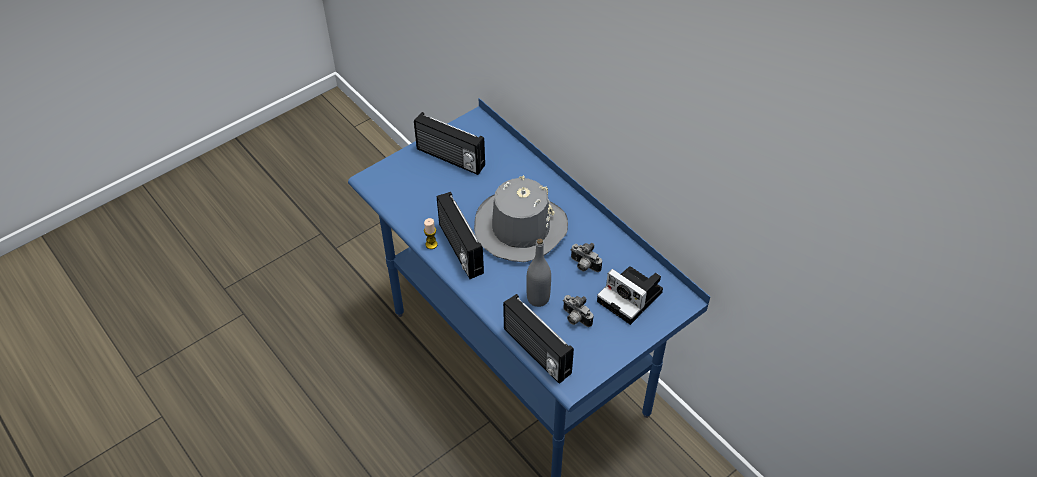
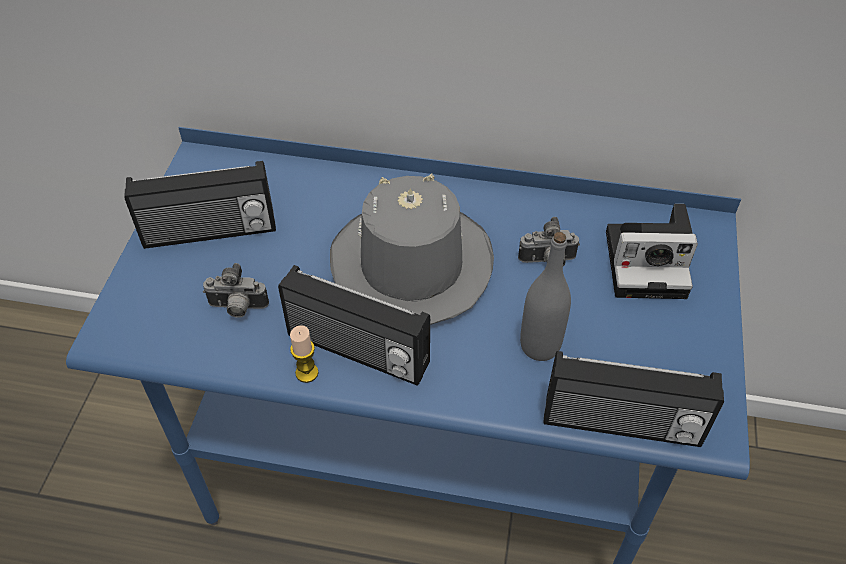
camera: 40 degrees left, 0 degrees up
(575, 318) = (616, 339): camera -> camera (237, 308)

